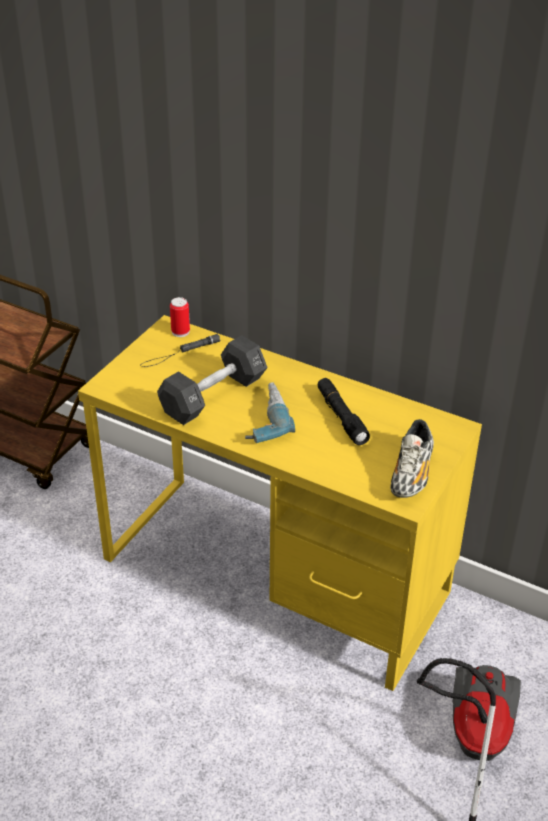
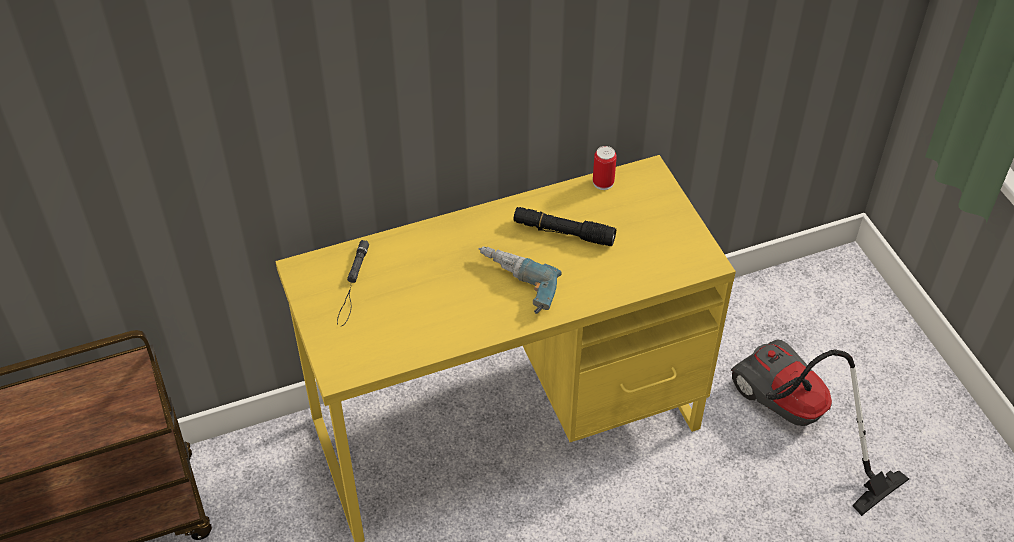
camera: 50 degrees left, 10 degrees up
(180, 332) = (319, 265): can -> can (603, 182)
(213, 396) = (443, 299): black dumbbell -> none
(411, 474) = (677, 236): shoe -> none

